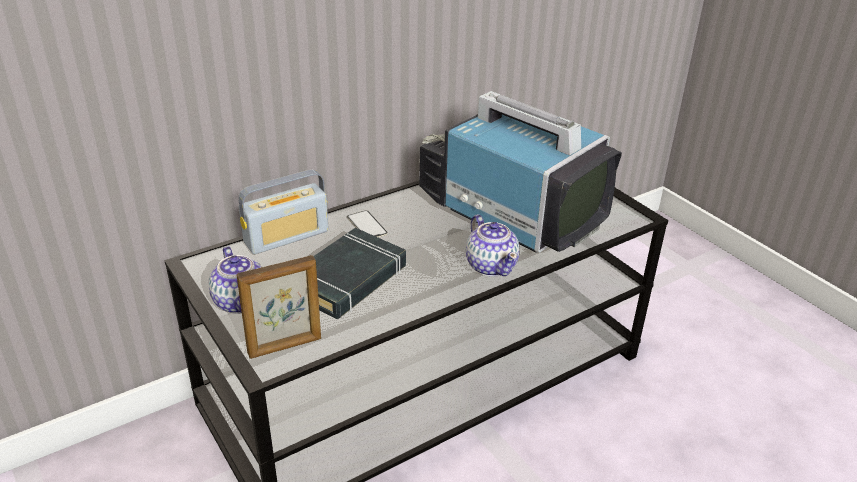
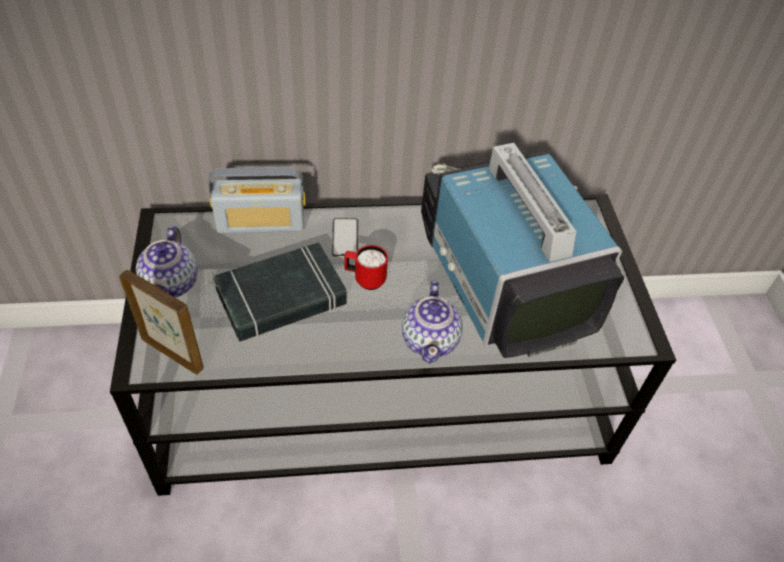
camera: 25 degrees right, 15 degrees up
(285, 346) = (173, 353): picture frame -> picture frame turned 150 degrees counterclockwise
(407, 246) = (365, 279): none -> red mug

